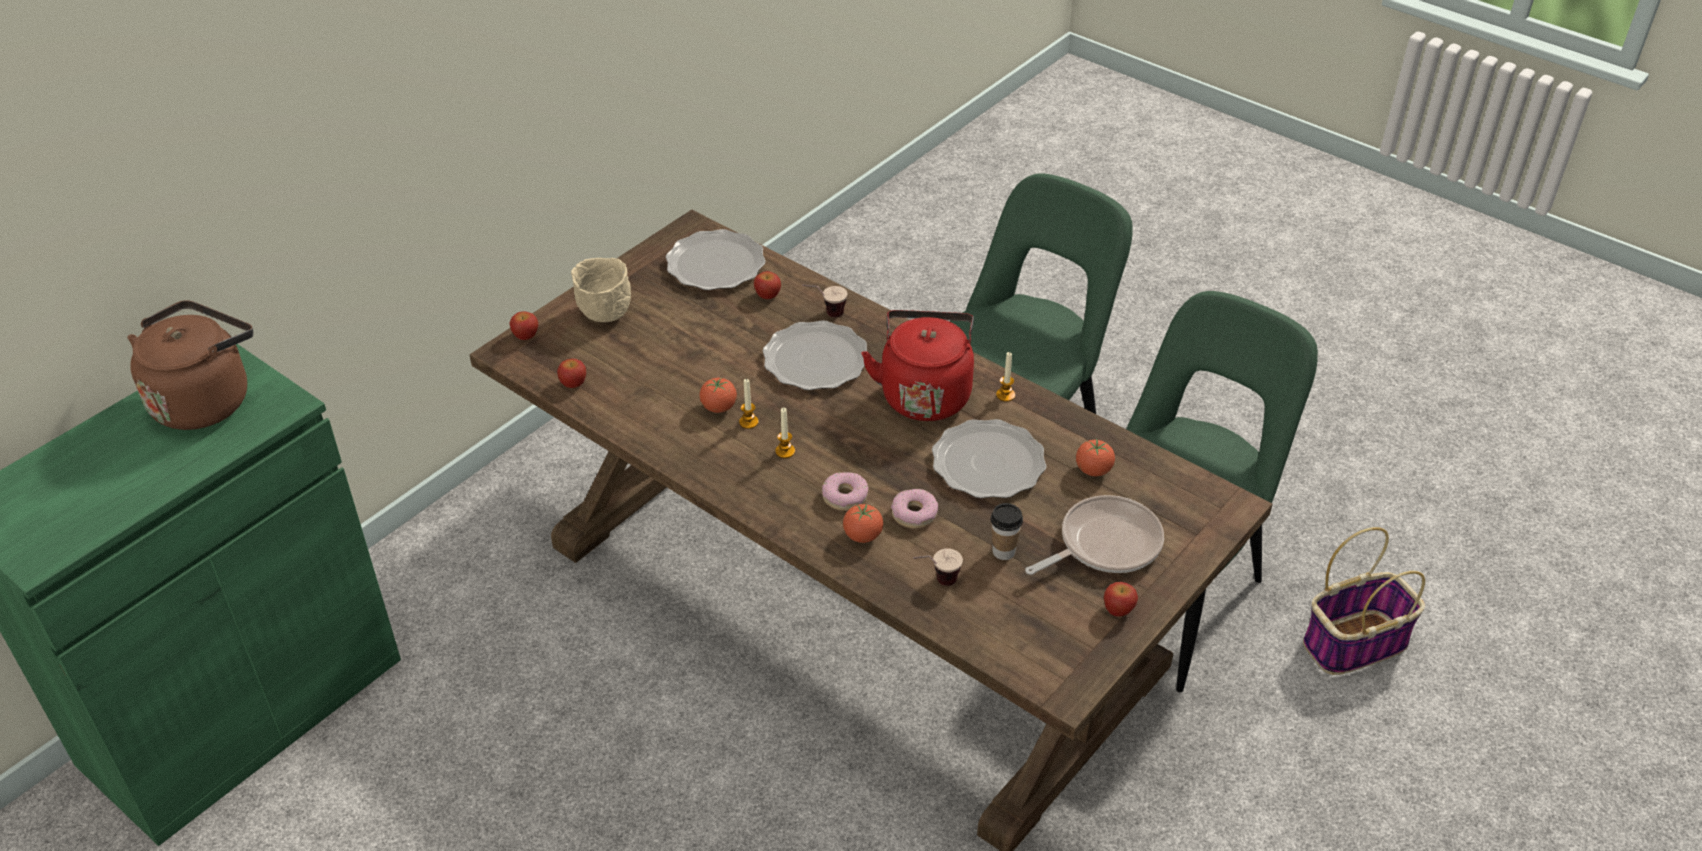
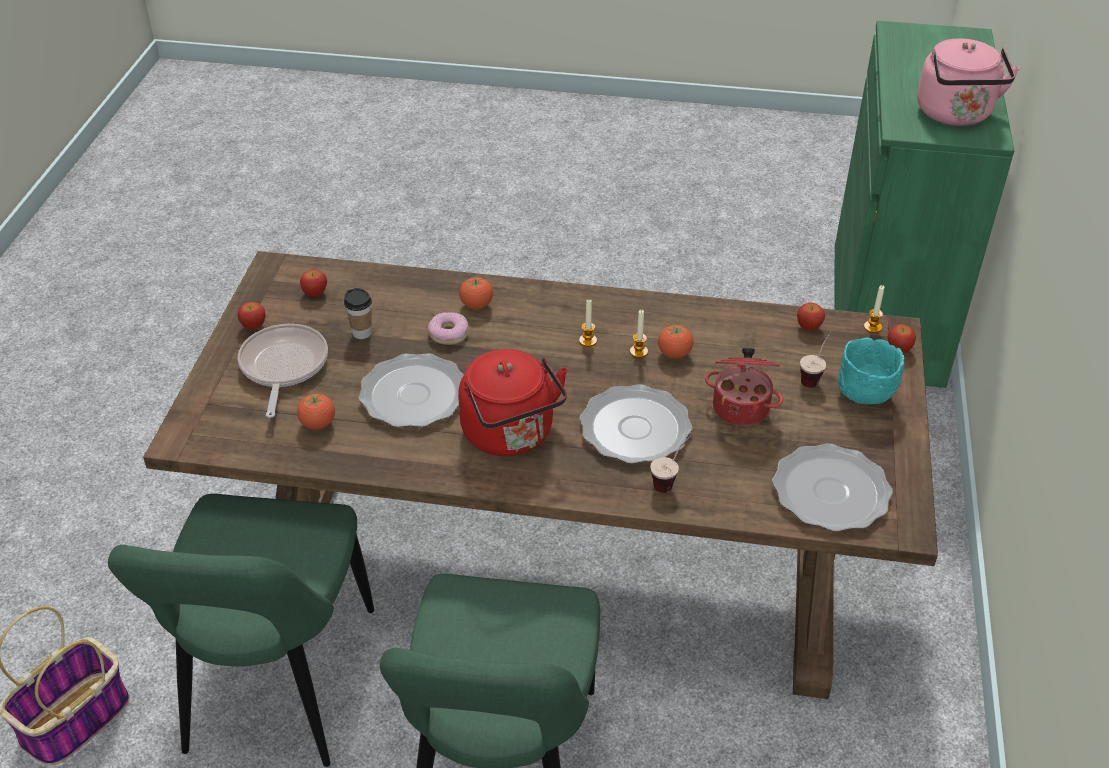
camera: 150 degrees right, 0 degrees up
(205, 399) = (956, 115): brown kettle -> pink kettle
(606, 313) = (864, 396): beige bowl -> turquoise bowl
(712, 343) = (741, 407): none -> cooking pot
(767, 295) = (744, 477): apple -> apple (315, 293)
(845, 496) = (512, 326): donut -> none
(936, 582) = (401, 295): cup -> cup (814, 376)
(1005, 395) = (436, 464): candle -> candle (872, 327)
(1104, 544) = (283, 367): frying pan -> frying pan turned 150 degrees clockwise

